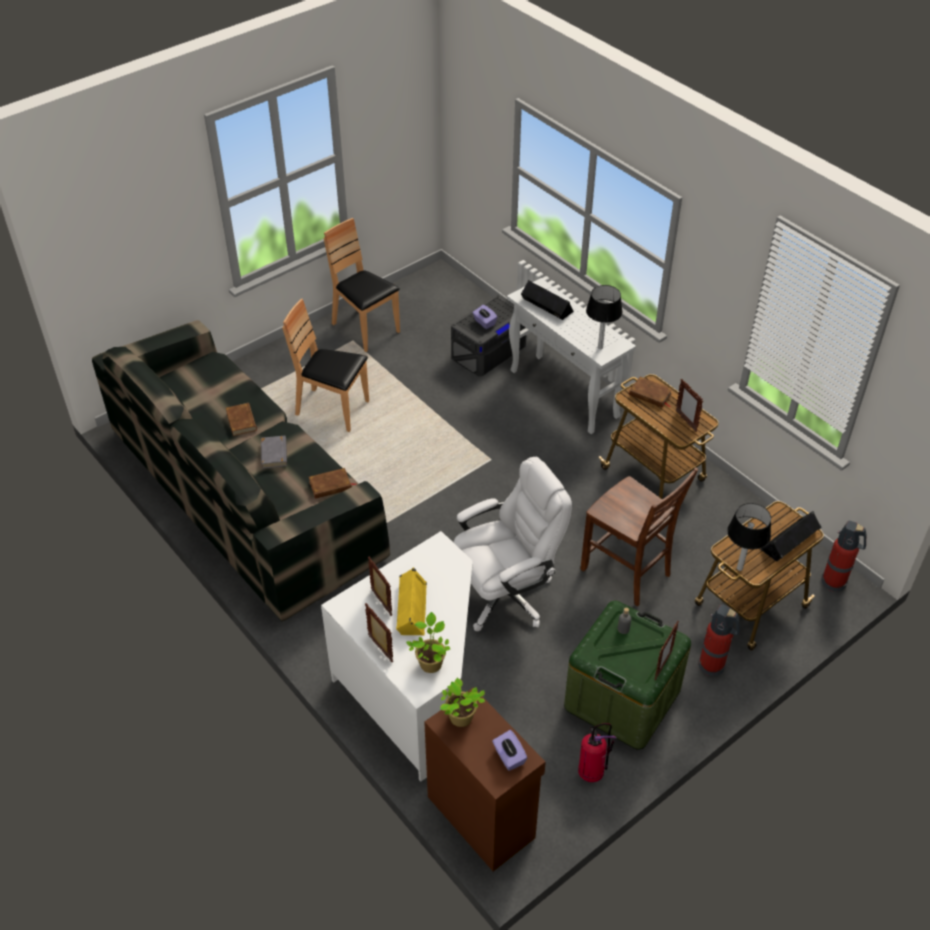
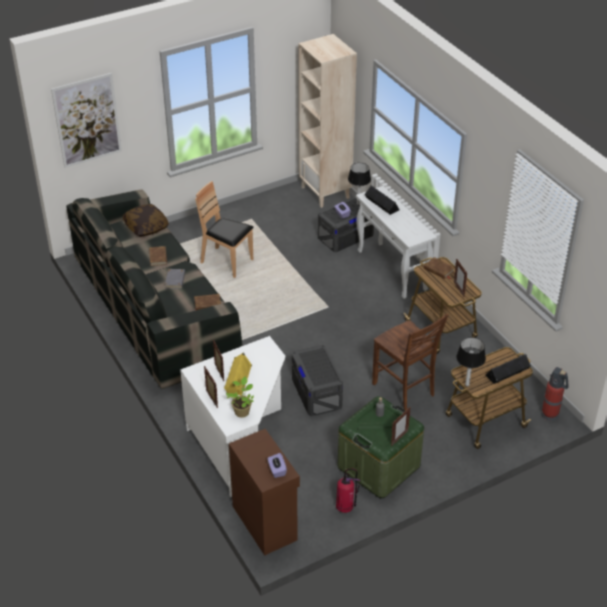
camera: 10 degrees right, 5 degrees down
(108, 230) = (87, 120): none -> picture
(213, 375) = (146, 227): none -> pillow
(365, 329) = (262, 212): brown chair -> none
(446, 290) = (325, 192): none -> beige bookcase
(460, 719) = (252, 445): potted plant -> none
(506, 593) = (316, 392): white office chair -> grey storage box
(600, 347) = (411, 235): table lamp -> table lamp (358, 203)
(712, 665) = (447, 455): fire extinguisher -> none

